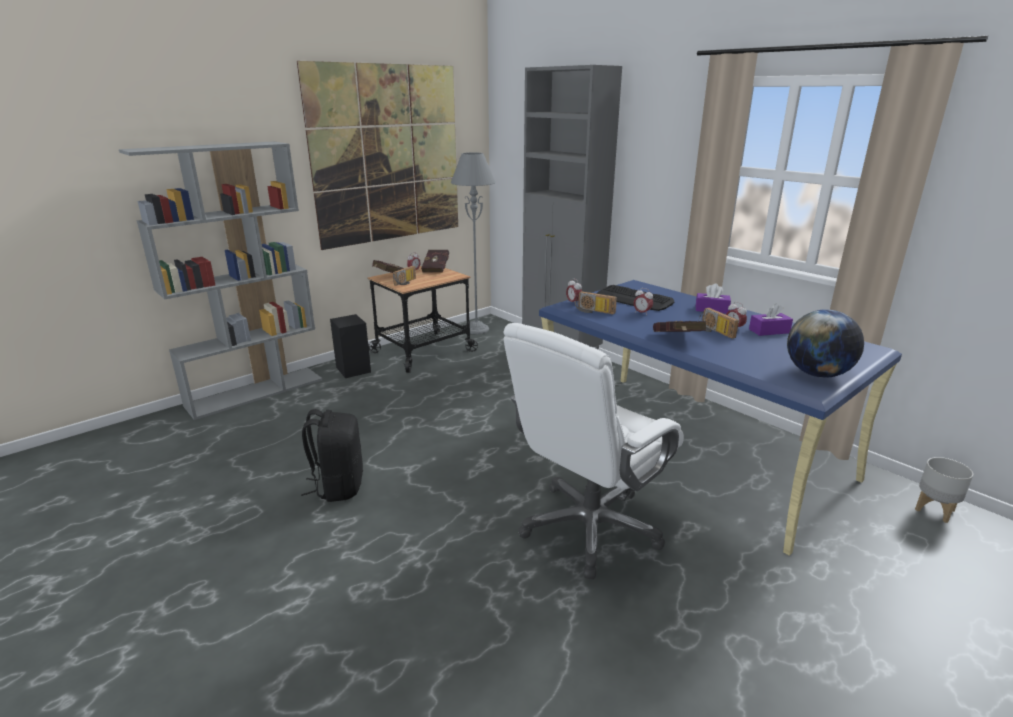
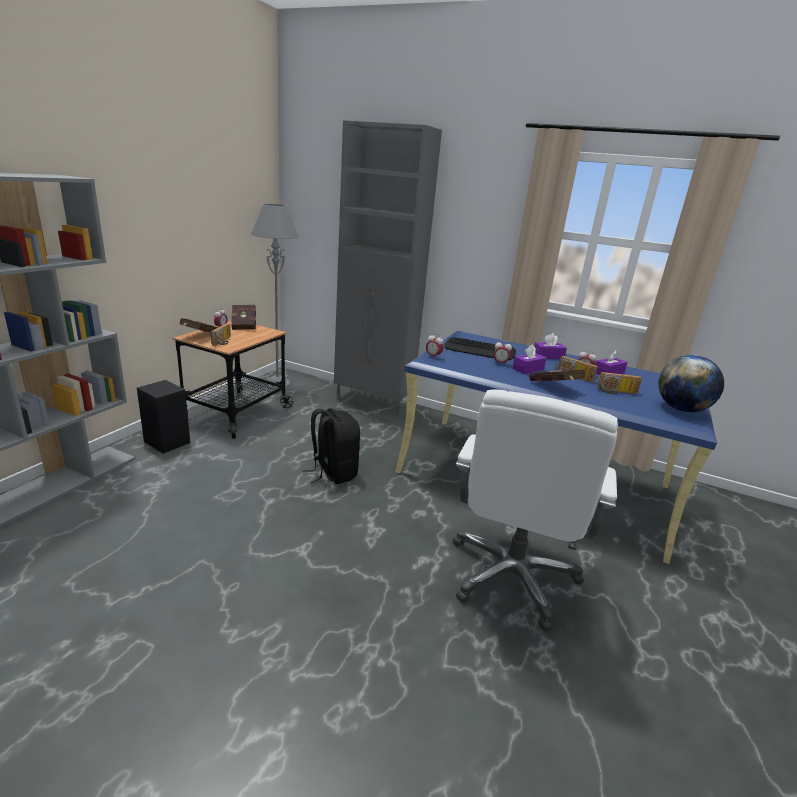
camera: 25 degrees left, 0 degrees up
(338, 486) = (233, 588): black backpack -> black backpack (333, 472)
(388, 155) = (188, 201): picture -> none
(593, 311) = (459, 364): radio -> radio (616, 392)
(668, 320) = (528, 369): none -> purple tissue box
(935, 510) = (723, 502): grey planter -> none

